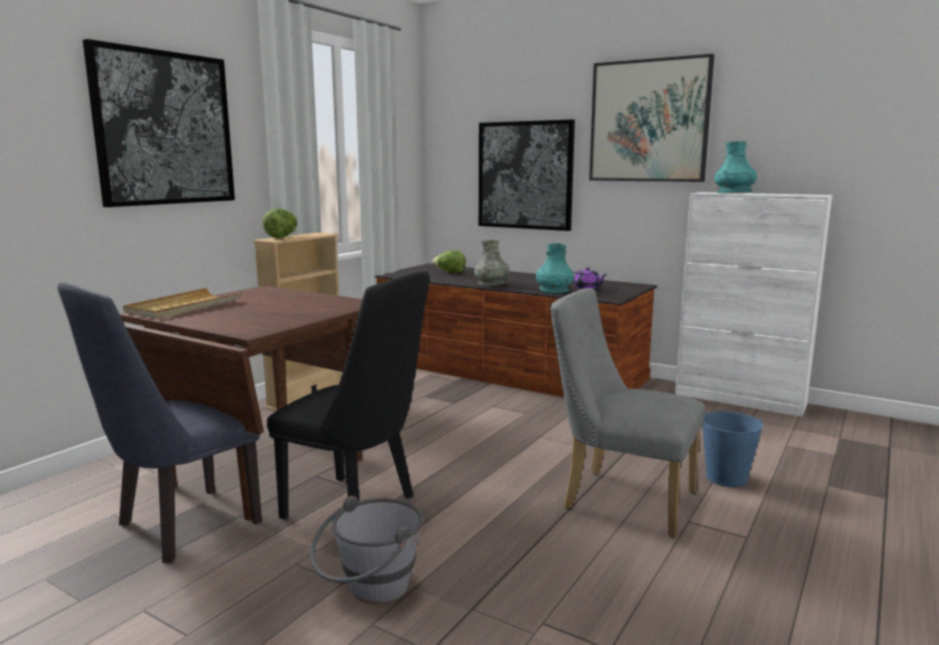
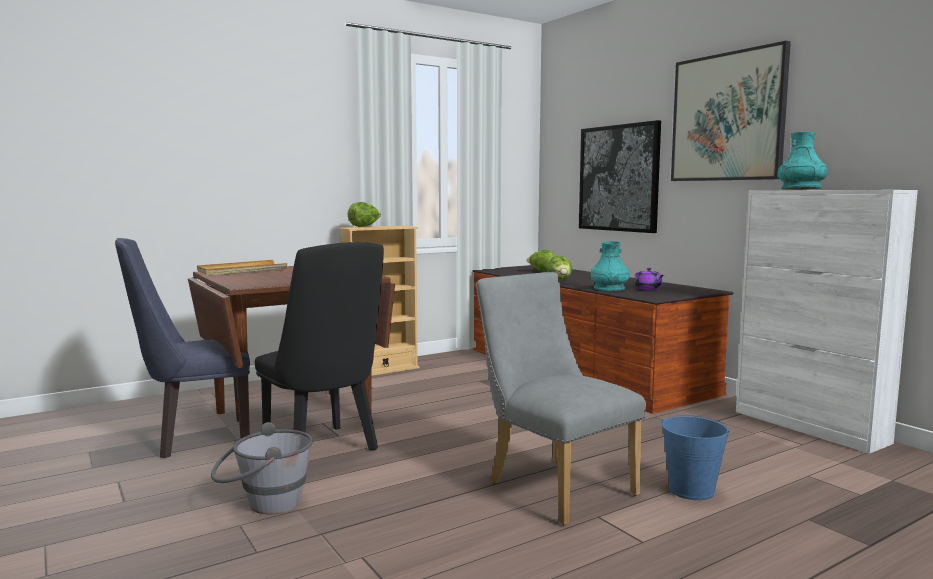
camera: 25 degrees right, 5 degrees down
(164, 128) = (272, 136): picture -> none
(492, 284) = (560, 281): grey vase -> lettuce

